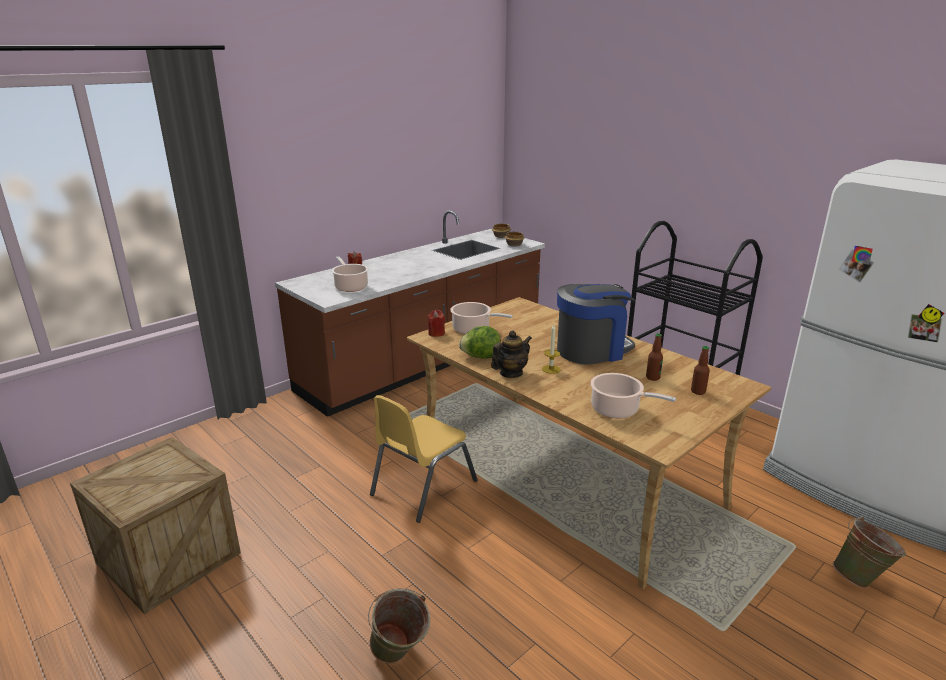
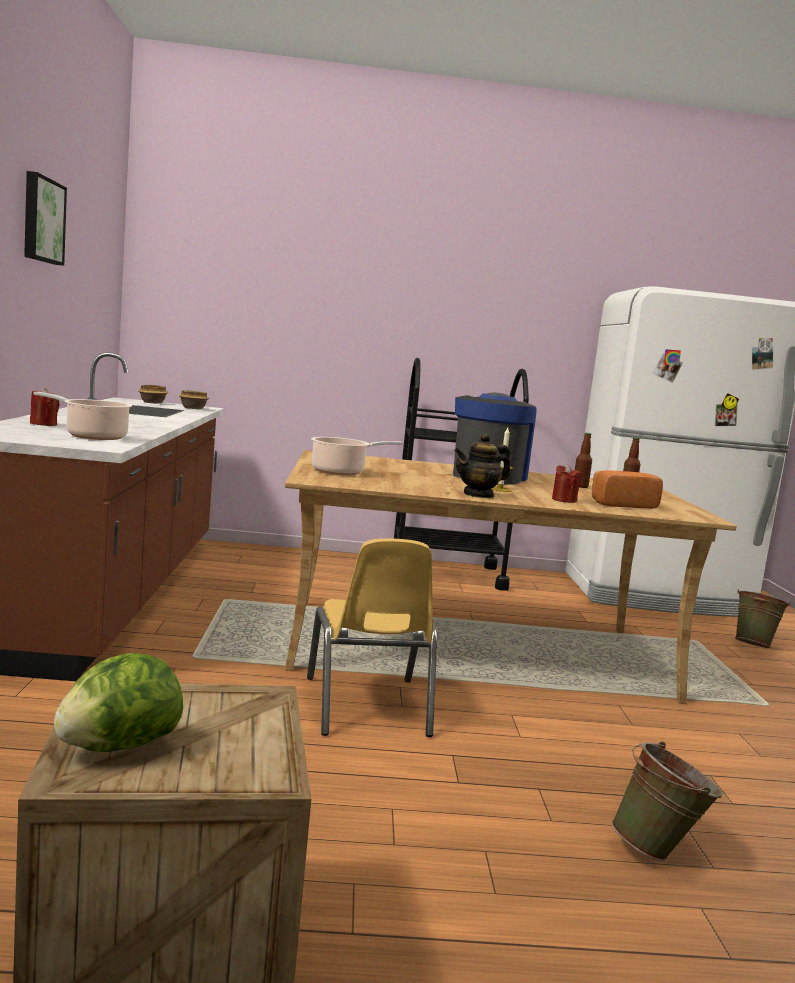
camera: 50 degrees left, 15 degrees down
(379, 142) = (41, 220): none -> picture
(436, 333) = (312, 477): red candle -> red candle (564, 500)
(481, 357) = (416, 488): lettuce -> lettuce (118, 747)
(510, 373) = (479, 495): teapot -> teapot turned 120 degrees counterclockwise
(618, 410) = (621, 504): cooking pot -> bread

